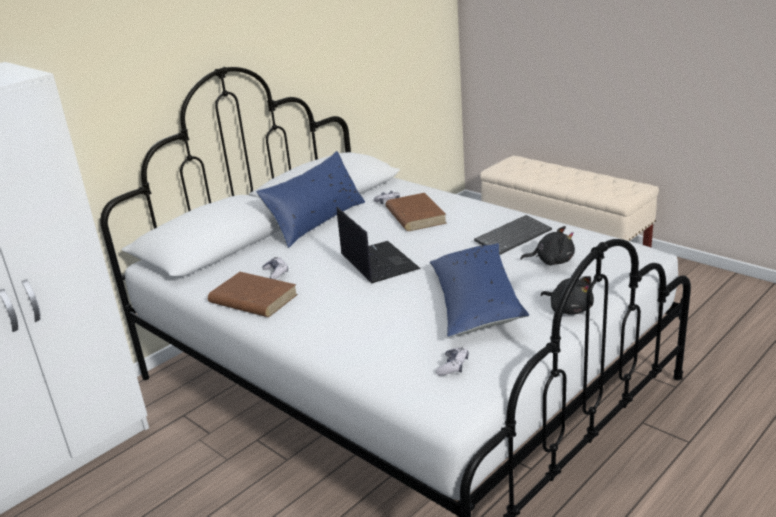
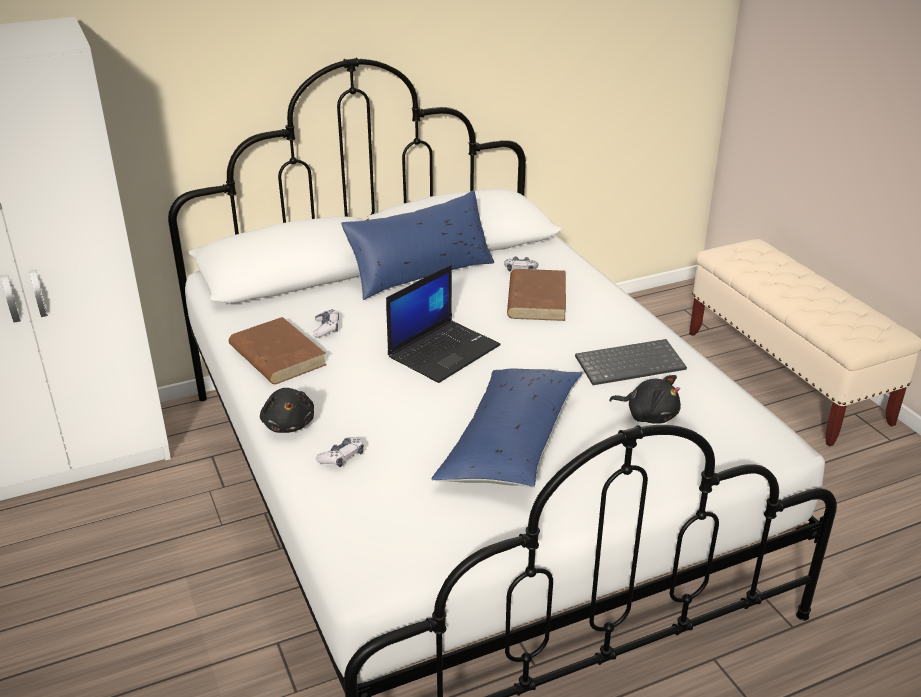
camera: 20 degrees right, 5 degrees up
(378, 262) = (444, 351): laptop -> laptop turned 45 degrees clockwise
(453, 366) = (416, 520): game controller -> game controller (342, 457)
(569, 309) = (614, 491): black plush toy -> black plush toy (288, 424)

